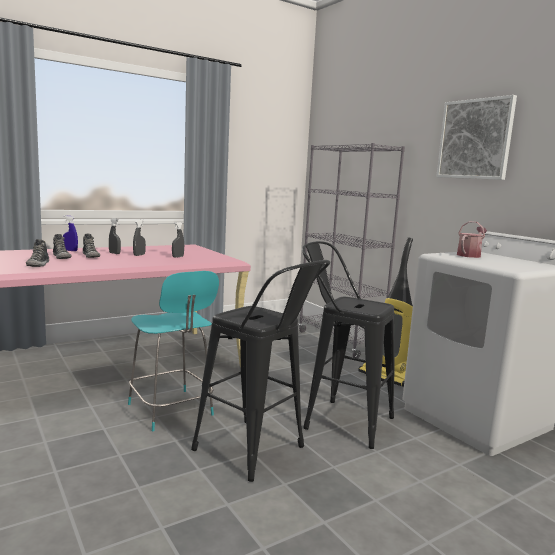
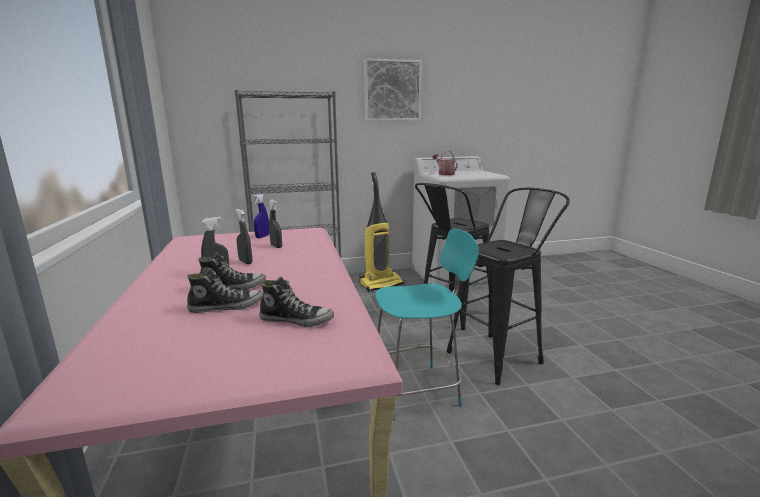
camera: 70 degrees left, 5 degrees up
(70, 250) = (152, 303): blue spray bottle -> blue spray bottle (262, 237)

